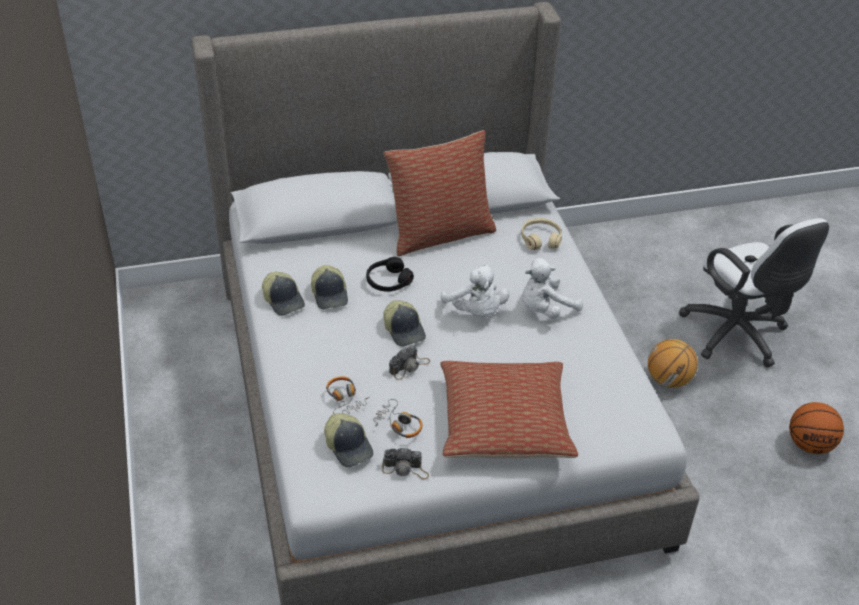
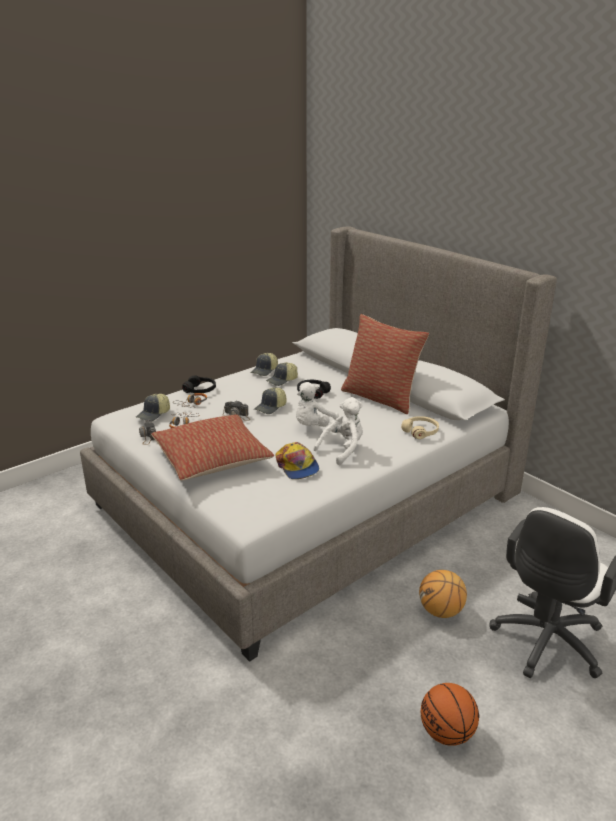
camera: 65 degrees right, 15 degrees down
(297, 380) = (200, 390): none -> black headphones
(545, 309) = (343, 449): white plush toy -> white plush toy turned 105 degrees clockwise
(562, 357) = (297, 466): none -> cap

